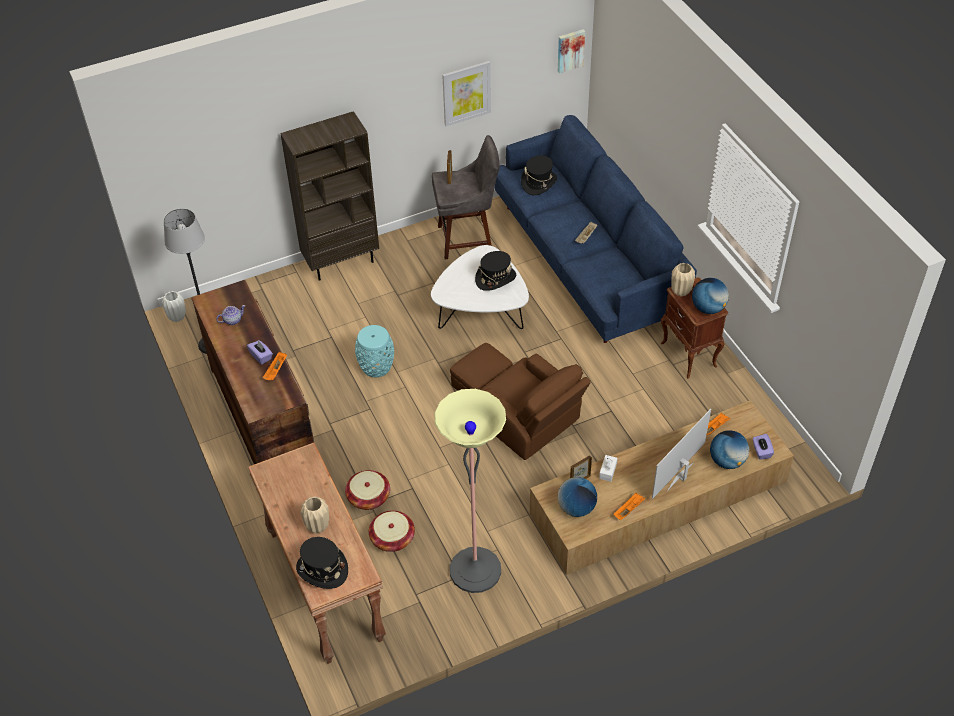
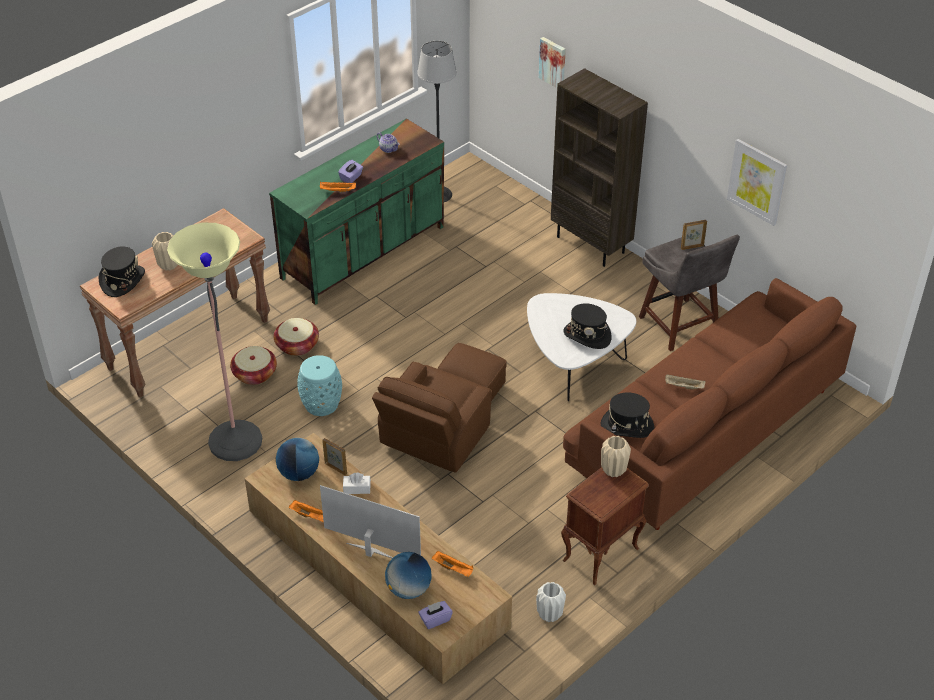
camera: 70 degrees right, 5 degrees down
(177, 317) = (461, 164): white vase -> white vase (550, 614)
(264, 417) = (365, 252): brown cabinet -> green cabinet
(376, 366) = (462, 307): turquoise stool -> turquoise stool (322, 404)
(539, 183) = (751, 329): black hat -> black hat (627, 426)
(570, 50) = (878, 232): picture -> picture (553, 62)
(586, 260) = (705, 431): blue sofa -> brown sofa
(708, 308) = (598, 500): globe -> none

